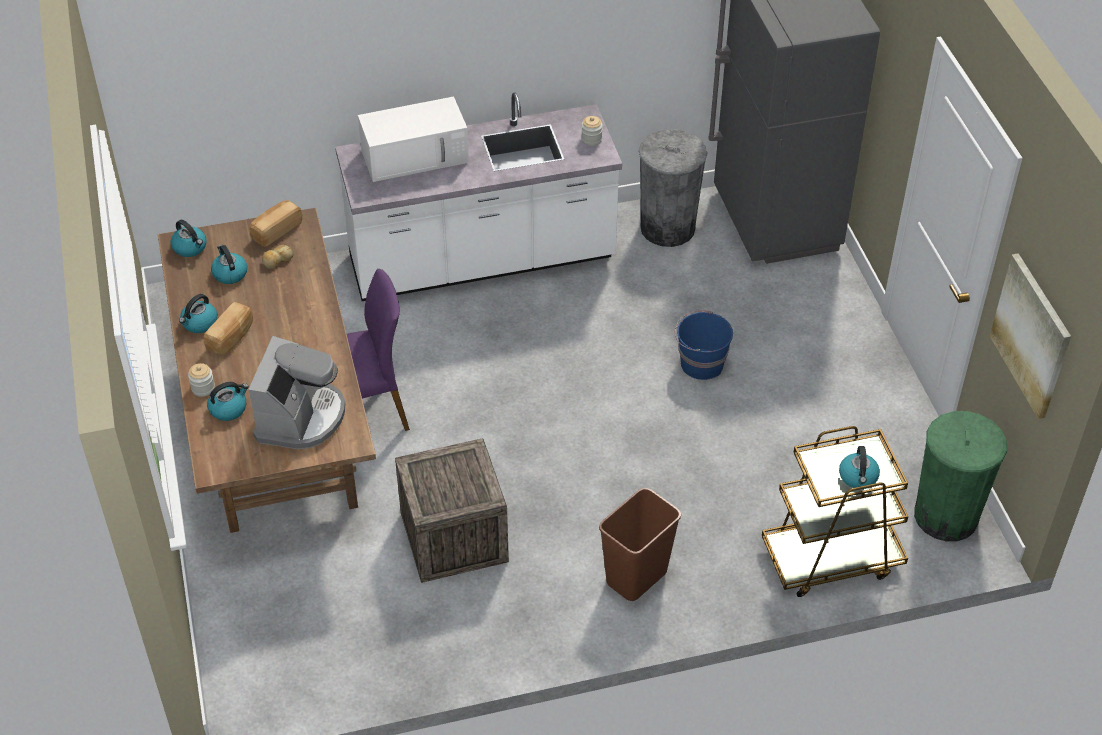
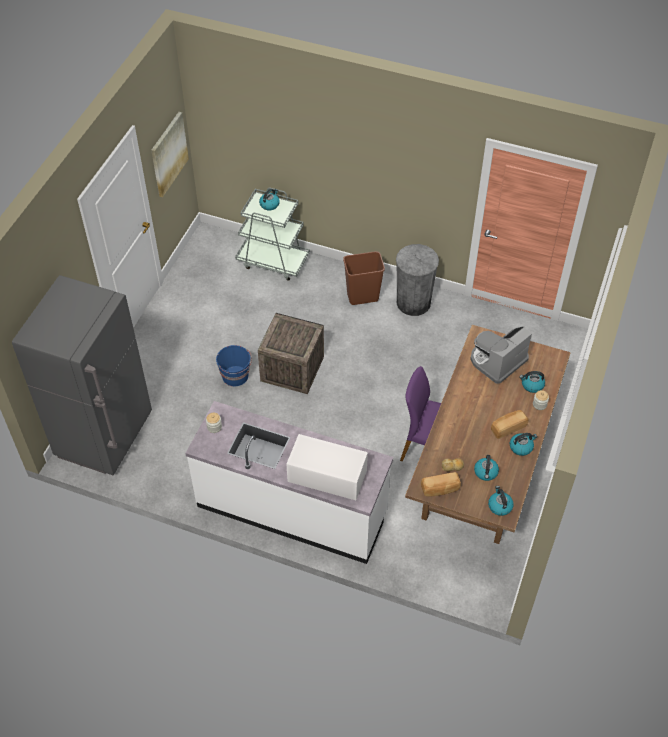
camera: 145 degrees left, 5 degrees up
(454, 537) = (430, 357): crate -> crate (292, 368)
(667, 228) = (167, 468): grey trash can -> grey trash can (413, 302)
(831, 558) = (273, 261): brown cart -> grey cart
(946, 516) = (207, 251): green trash can -> none

